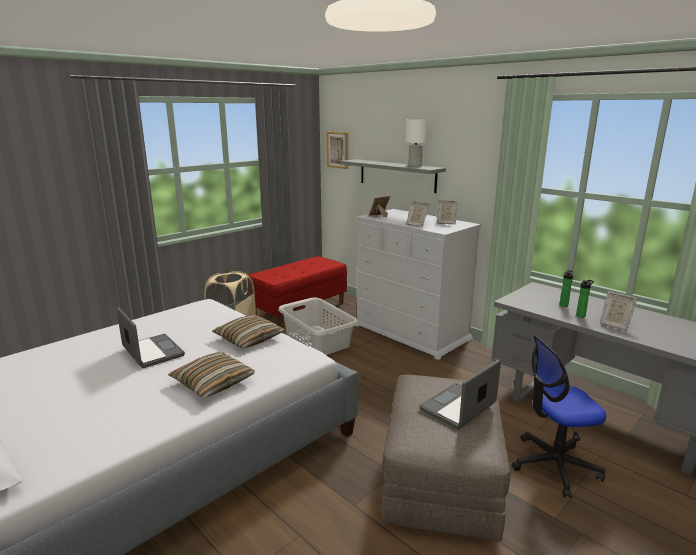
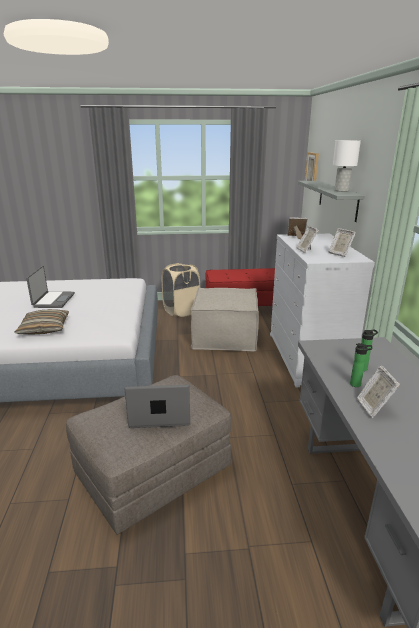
camera: 40 degrees right, 5 degrees up
(249, 339) = (109, 310): pillow -> none
(317, 341) = (224, 336): grey laundry basket -> beige ottoman
(554, 465) = (254, 518): office chair -> none

